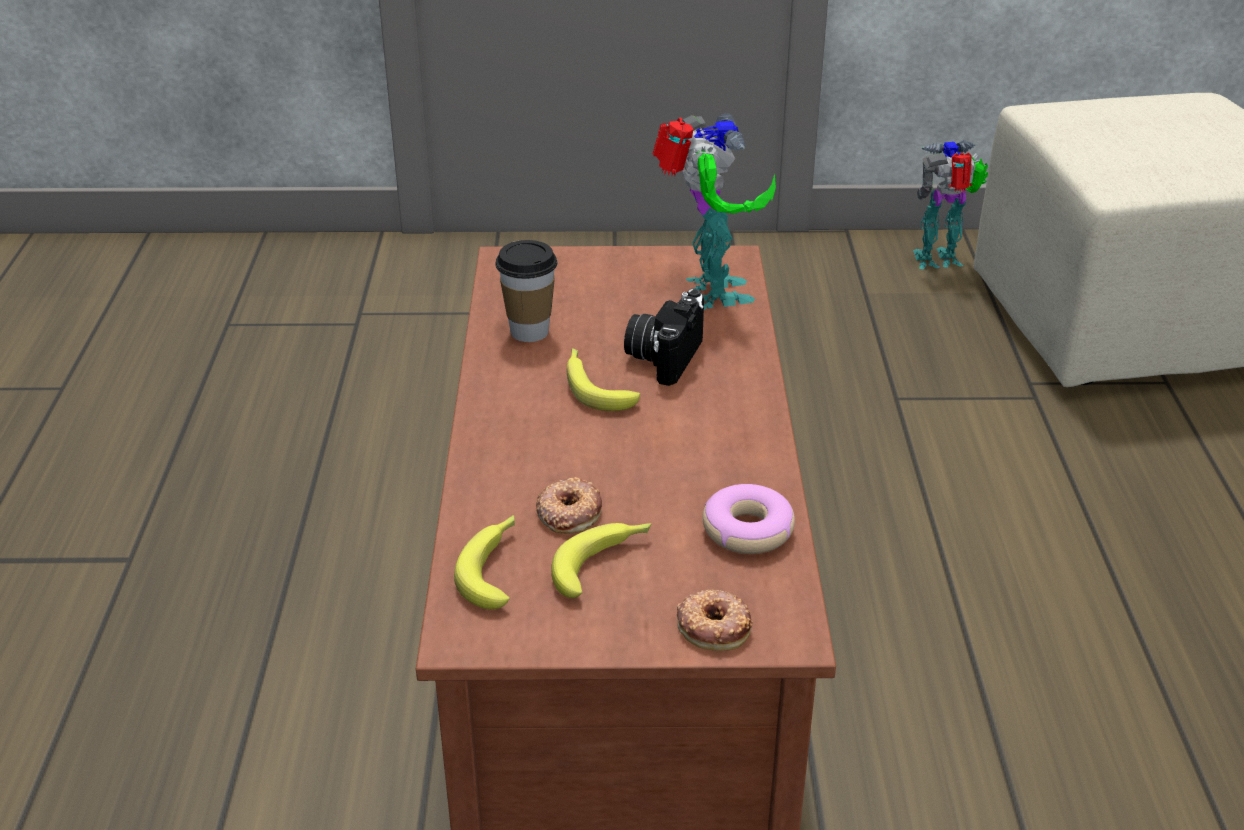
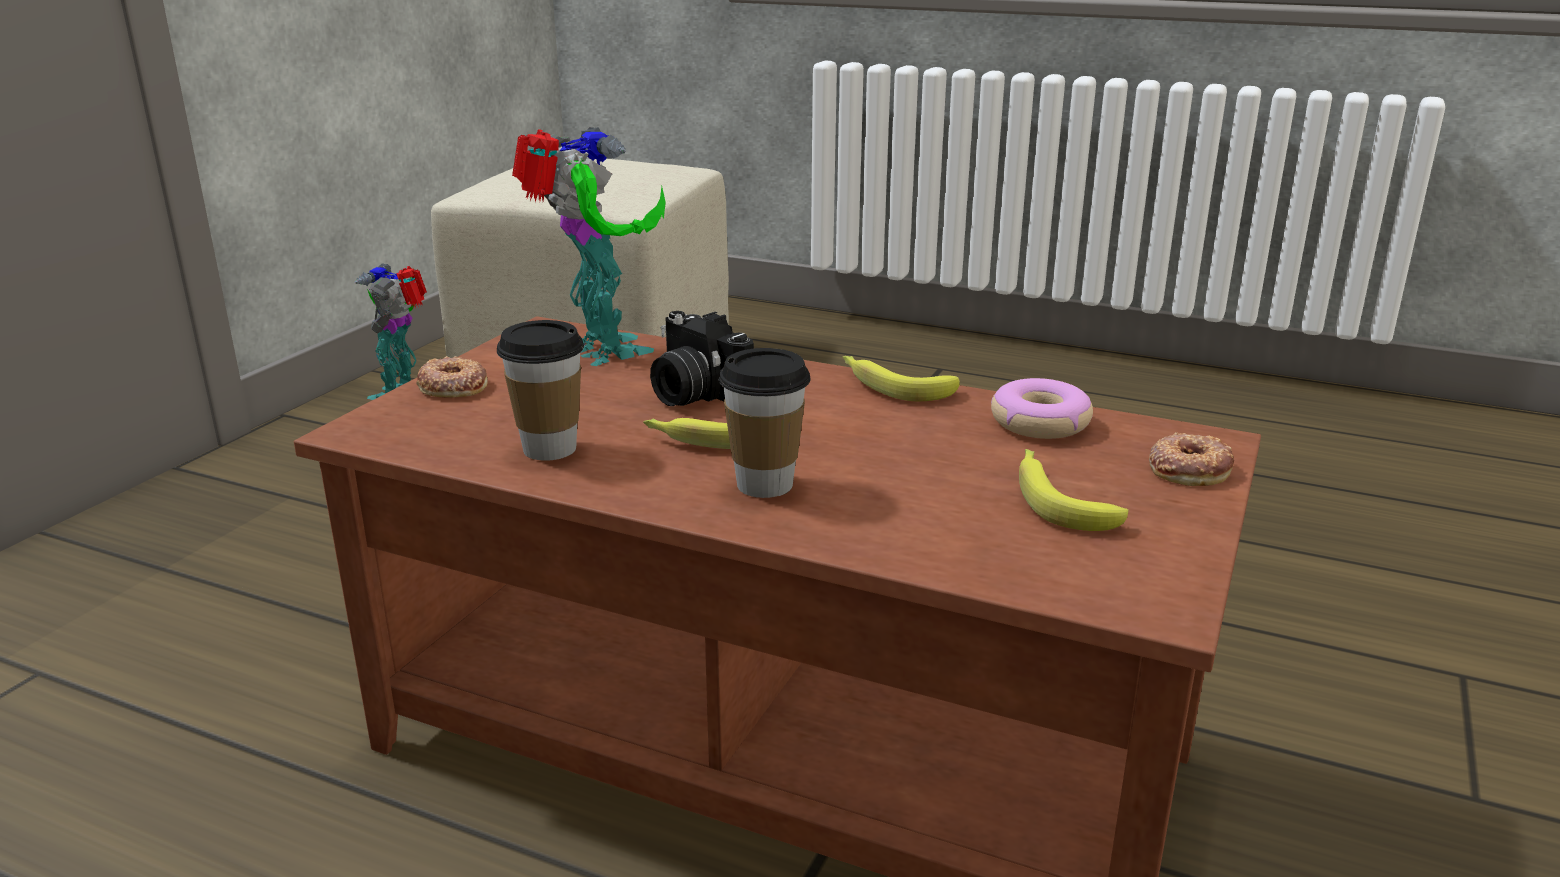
camera: 65 degrees left, 10 degrees down
(495, 568) = (1035, 561): banana -> banana (893, 386)
(536, 428) = (765, 484): none -> cup
(568, 512) = (950, 499): donut -> donut (452, 387)
(710, 294) = (601, 351): toy robot -> toy robot turned 45 degrees clockwise

